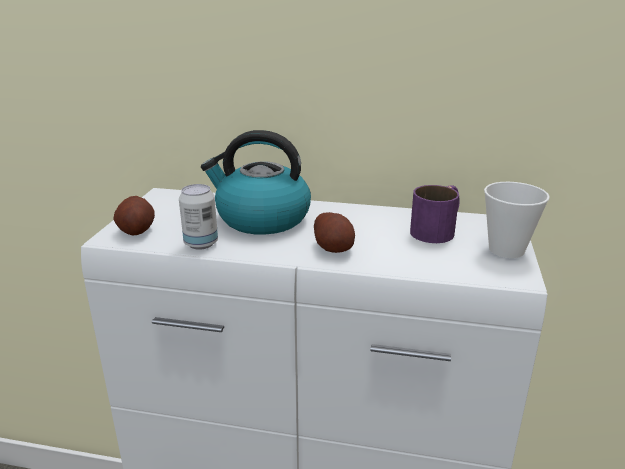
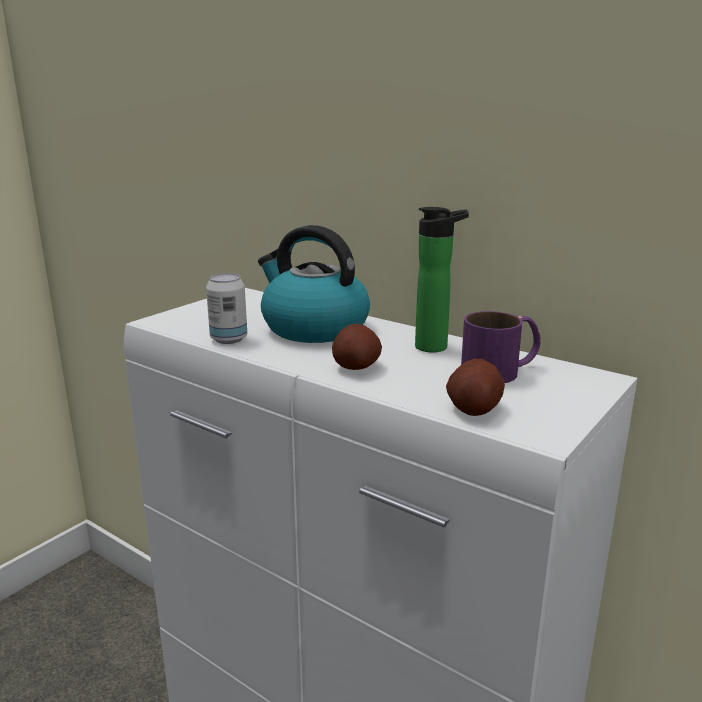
camera: 25 degrees right, 5 degrees down
(136, 230) = (185, 318): potato -> potato (473, 408)
(373, 218) = (436, 347): none -> bottle
(506, 250) = (565, 405): cup -> none

